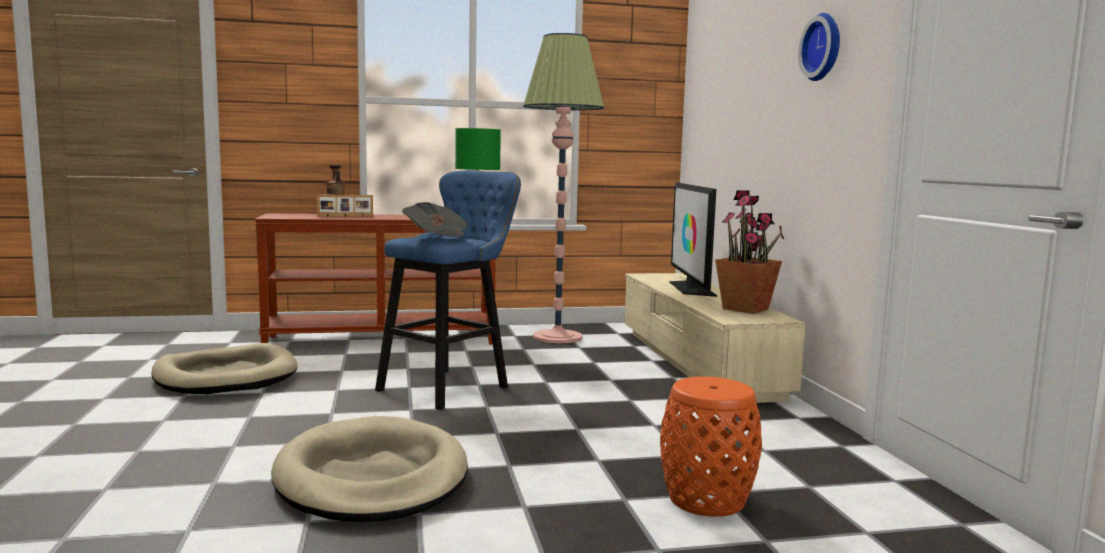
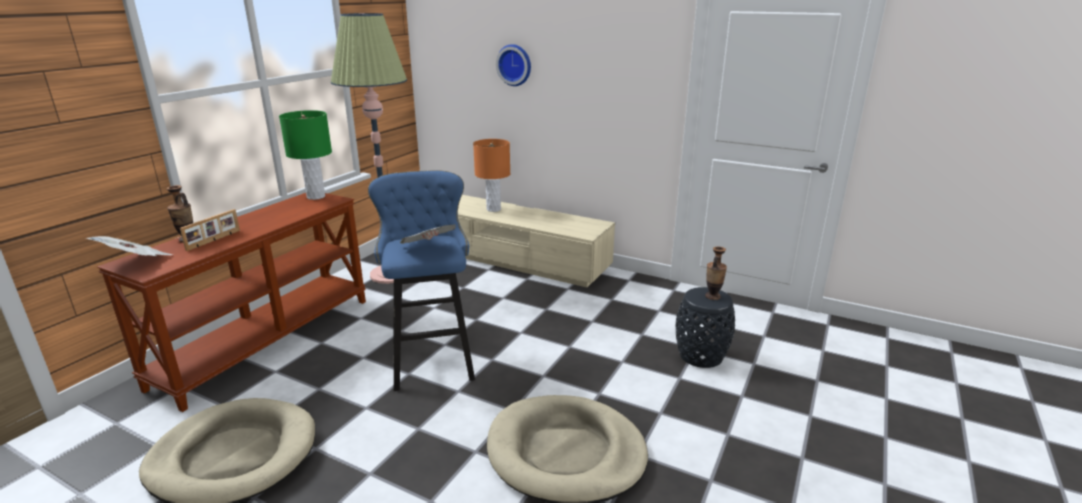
camera: 50 degrees left, 15 degrees up
(282, 214) = (136, 262): none -> newspaper
(690, 288) = (494, 209): television -> orange table lamp
(707, 500) = (700, 356): orange stool -> black stool
(720, 388) = (712, 296): none -> vase
(746, 309) = (567, 220): potted plant -> none
(824, 47) = (613, 43): wall clock -> wall clock (515, 65)

